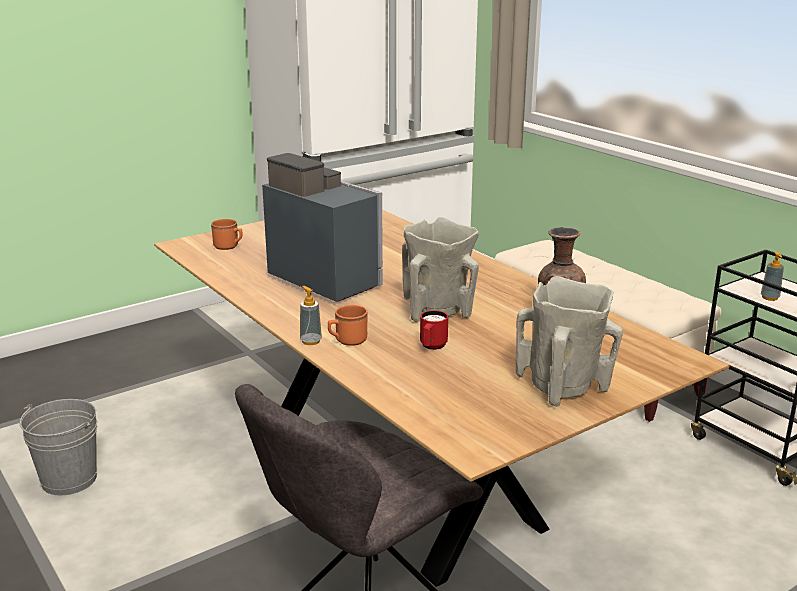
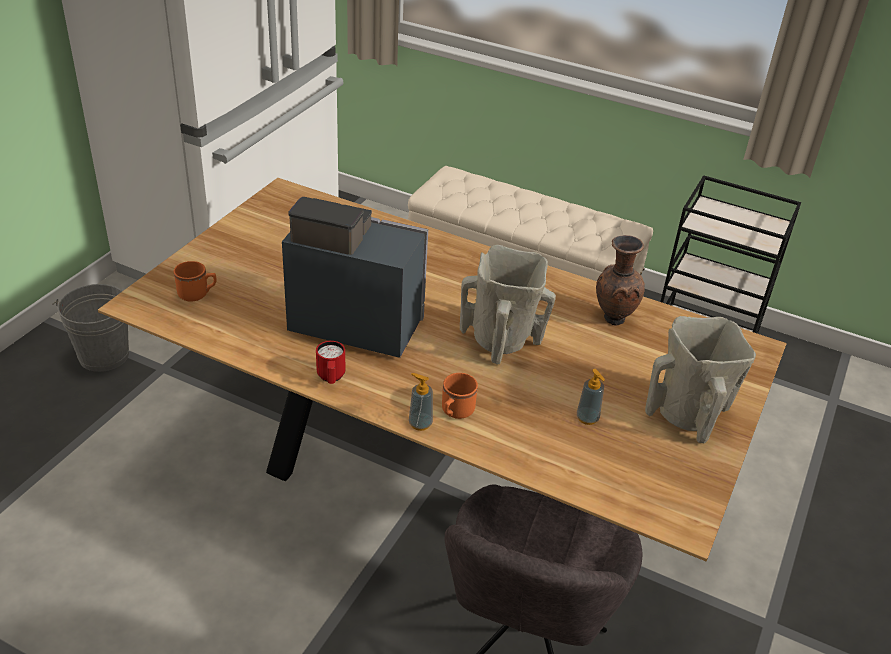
camera: 30 degrees left, 15 degrees up
(69, 479) = (85, 612): grey bucket -> grey bucket (103, 356)
(432, 347) = (539, 396): red mug -> red mug (331, 378)
(769, 297) = (729, 230): soap dispenser -> soap dispenser (587, 418)

